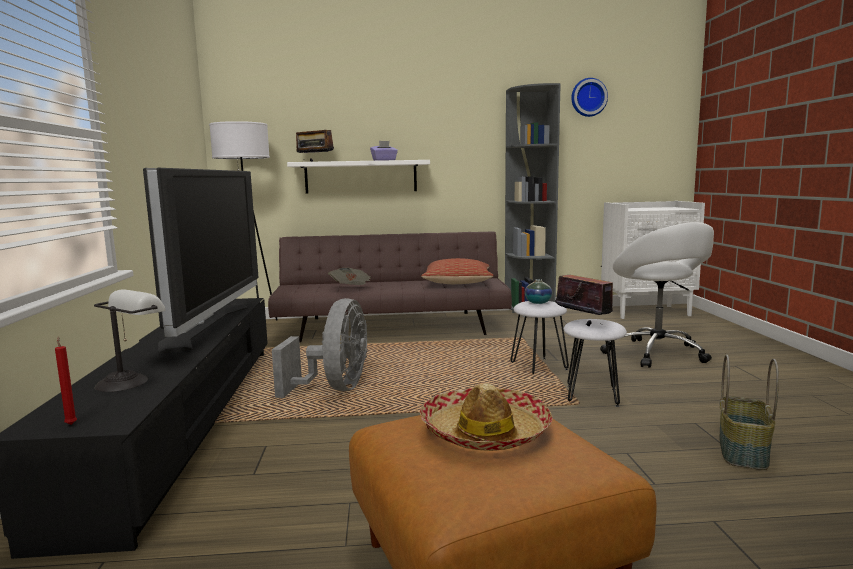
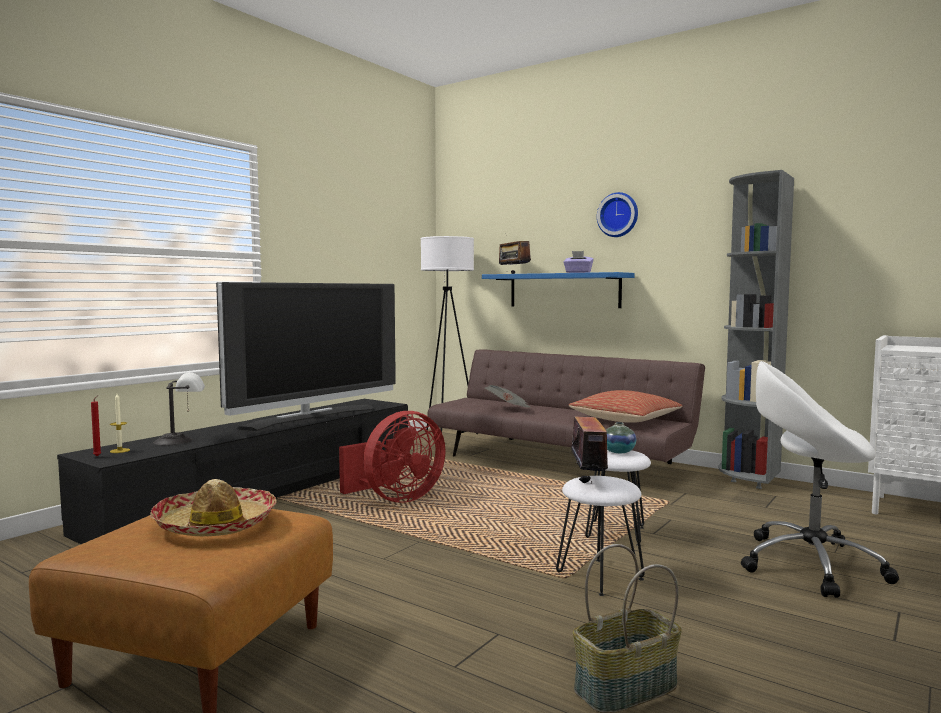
camera: 40 degrees right, 5 degrees down
(82, 410) = (119, 450): none -> candle
(335, 388) = (396, 499): grey fan -> red fan
(361, 177) = (564, 290): white shelf -> blue shelf
(588, 97) = (862, 183): wall clock -> wall clock (618, 215)
(657, 354) = (807, 564): white office chair -> white office chair turned 90 degrees clockwise

